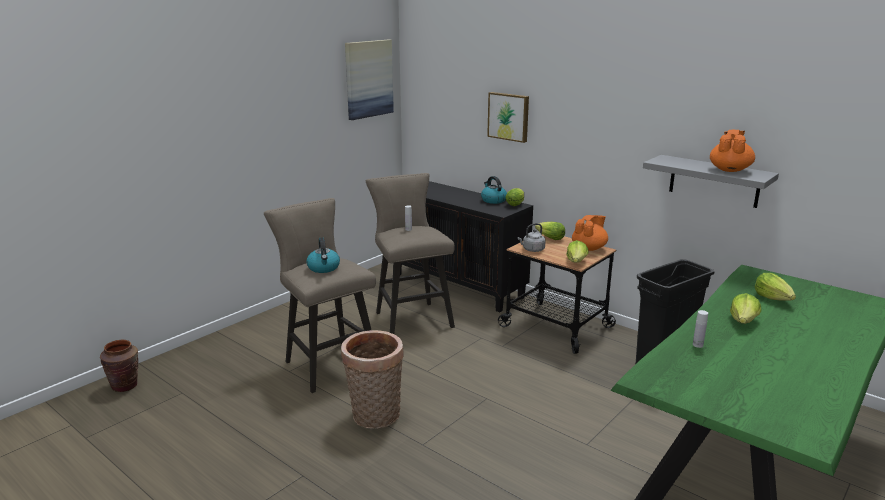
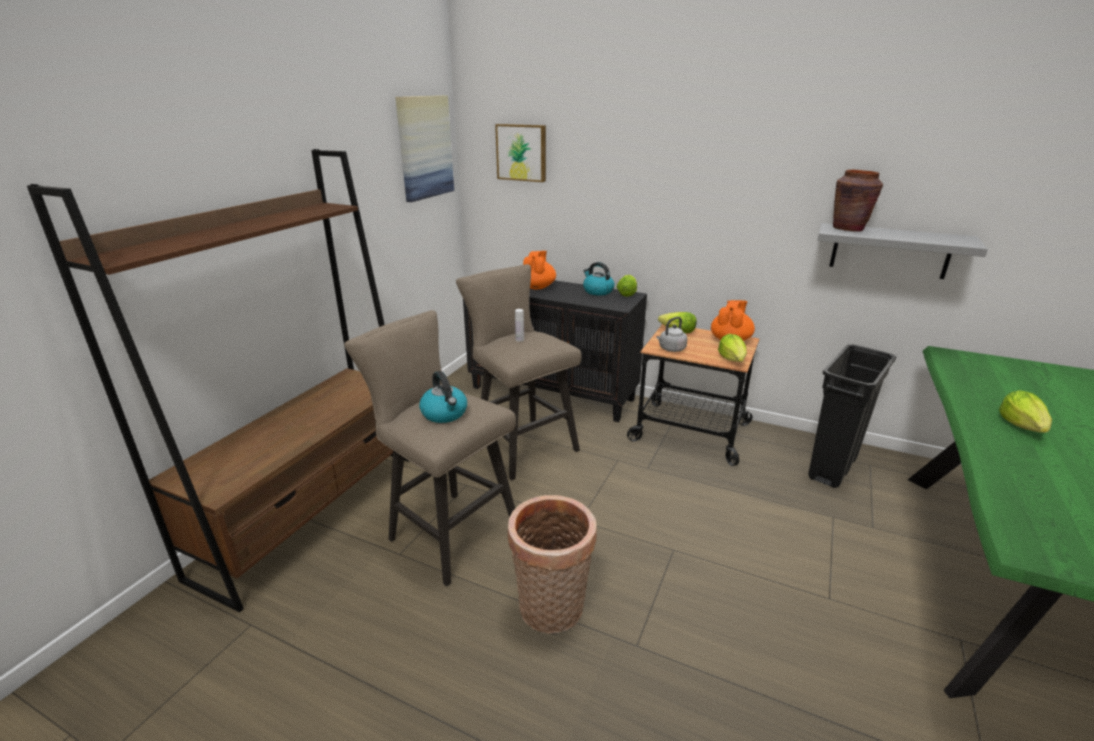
camera: 15 degrees left, 5 degrees up
(125, 385) = (152, 630): brown vase -> brown vase (848, 228)
(242, 339) = (314, 512): none -> brown bookcase
(509, 116) = (613, 187): picture -> picture (522, 152)
(697, 345) = (1019, 473): white bottle -> none
(729, 170) = (924, 236): orange teapot -> orange teapot (537, 287)
(773, 298) = (1012, 388): lettuce -> none

